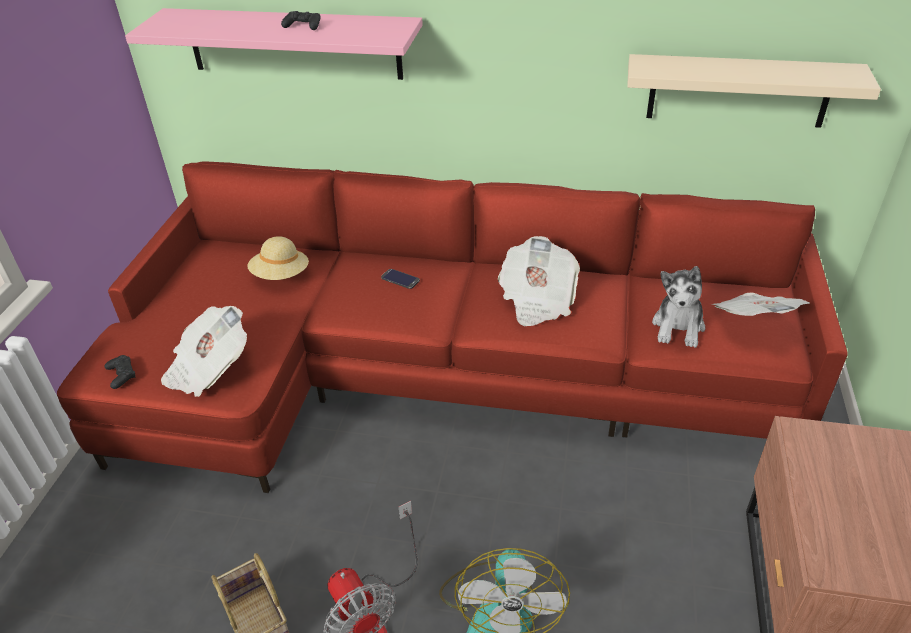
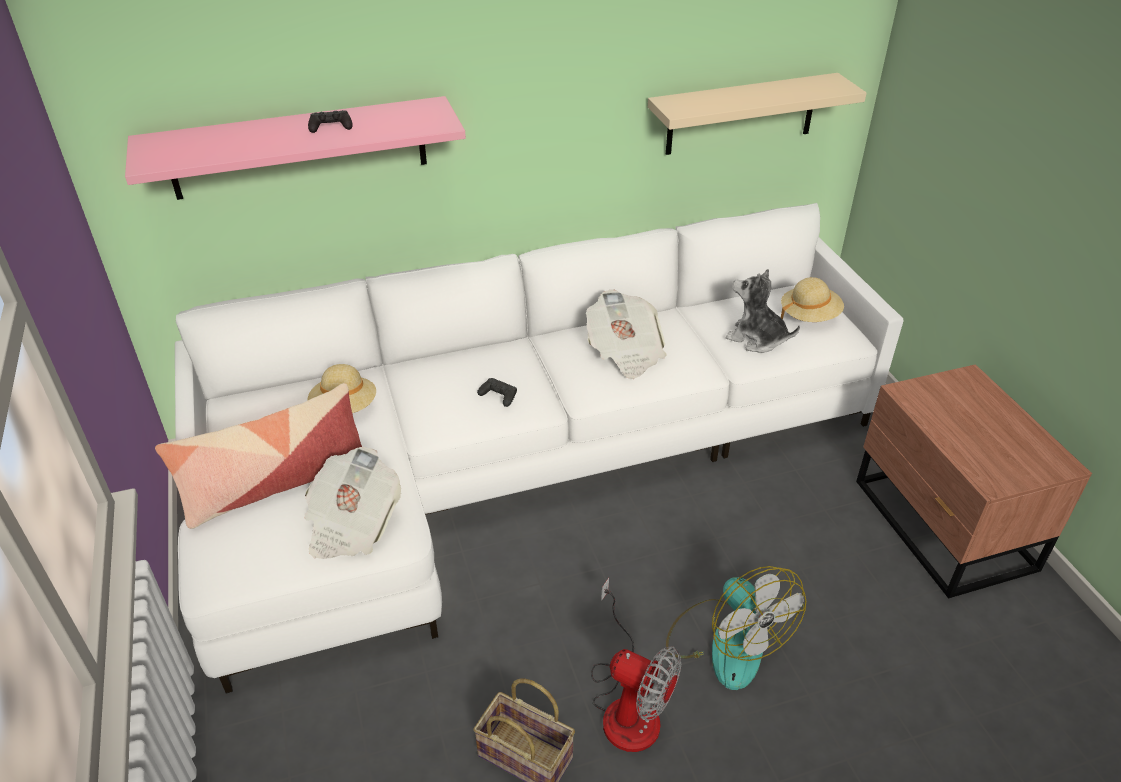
camera: 30 degrees left, 0 degrees up
(121, 375) = (256, 566): black game controller -> black game controller (498, 396)
(185, 317) = (276, 484): none -> pillow
(400, 279) = (479, 372): phone -> none
(434, 375) = (518, 464): red sofa -> white sofa
(678, 327) = (756, 339): plush toy -> plush toy turned 135 degrees clockwise
(753, 321) = (809, 316): newspaper -> beige hat

